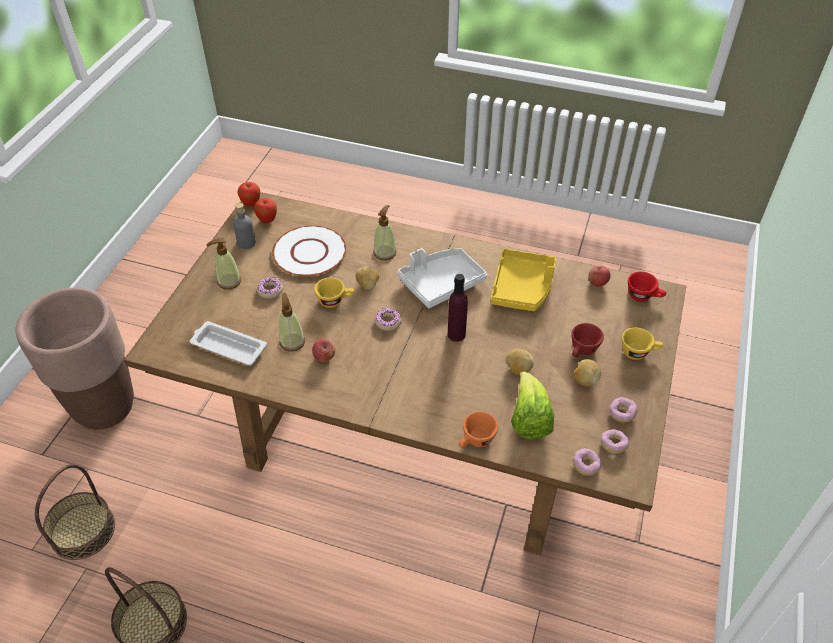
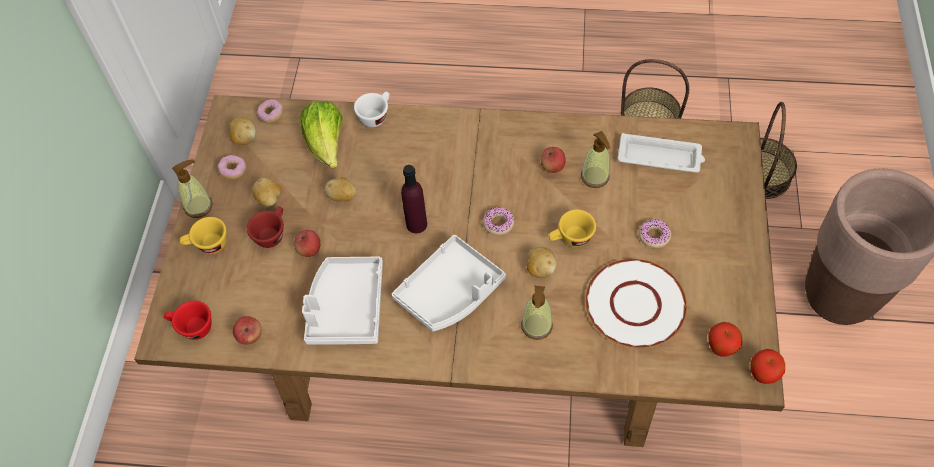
camera: 170 degrees right, 10 degrees up
(229, 281) = (710, 238): soap dispenser -> soap dispenser (199, 206)
(246, 243) = (725, 302): grey bottle -> none
(475, 441) = (376, 115): orange cup -> white cup
(522, 288) = (346, 307): yellow tray -> white tray
(550, 332) = (309, 250): none -> apple
(613, 445) = (244, 138): donut -> potato

